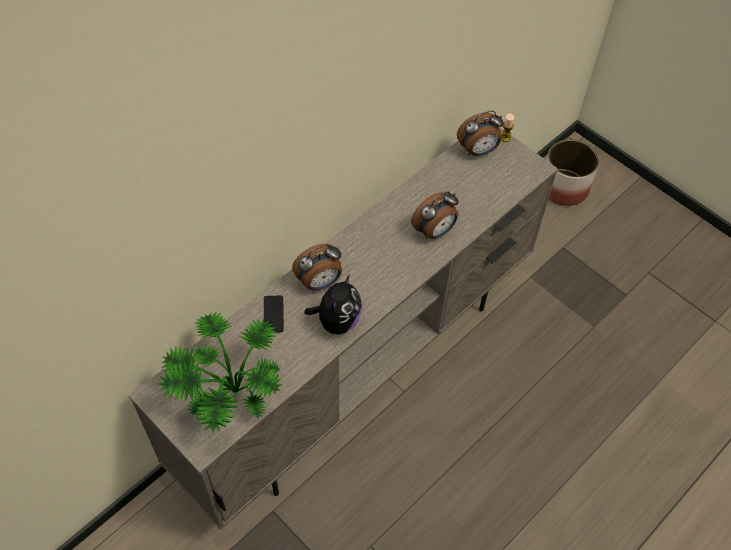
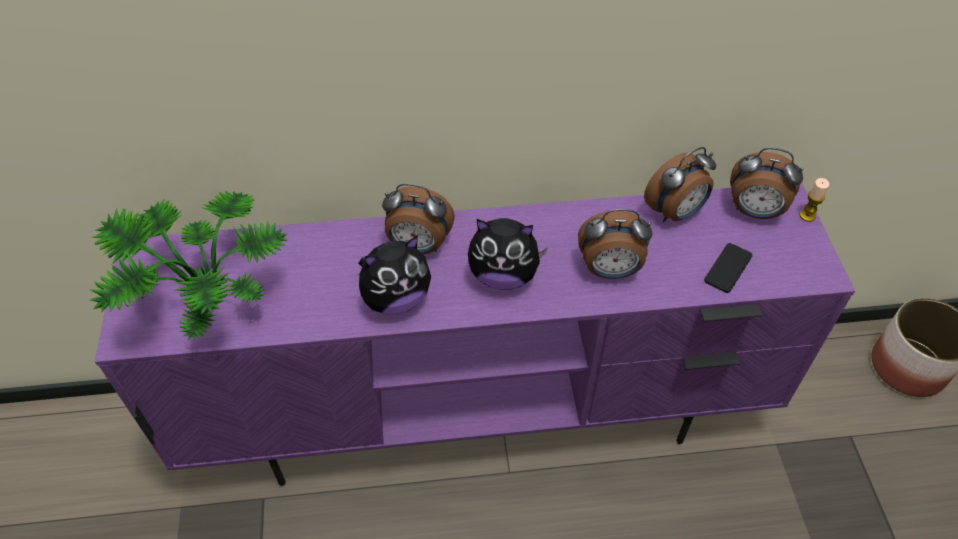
camera: 40 degrees right, 5 degrees down
(273, 314) = (336, 249): phone -> phone (728, 268)
(360, 370) = (481, 416): beige tv stand -> purple tv stand
(382, 270) = (503, 276): none -> plush toy
(439, 176) = (675, 213): none -> alarm clock

